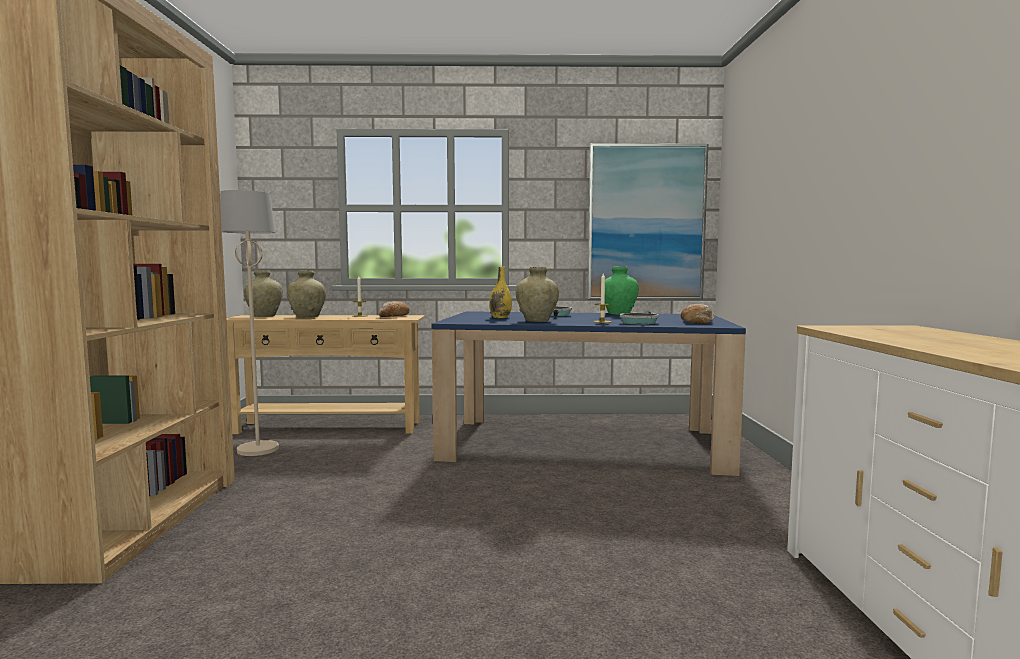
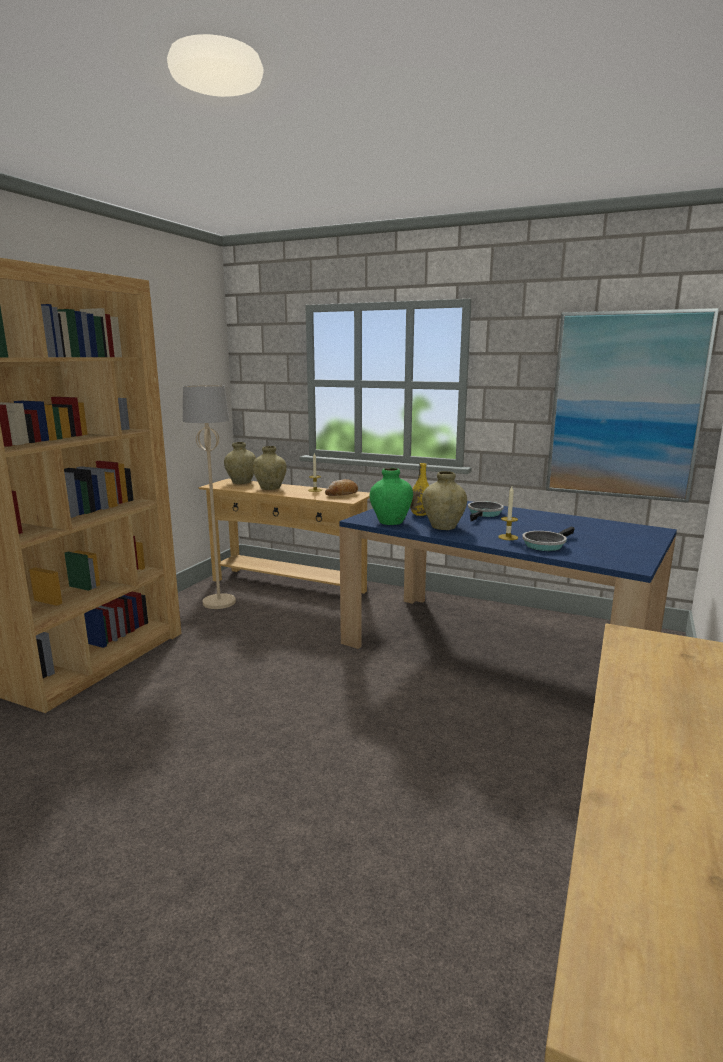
camera: 25 degrees right, 10 degrees up
(619, 314) = (560, 517): green vase -> green vase (390, 522)
(697, 322) = (617, 551): bread -> none

